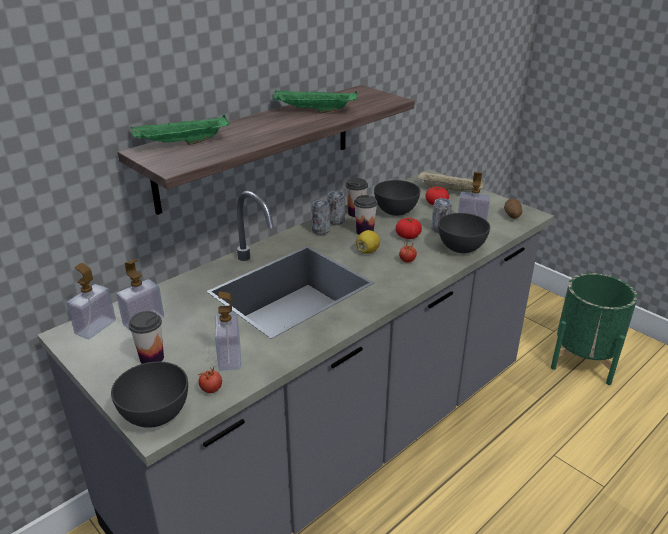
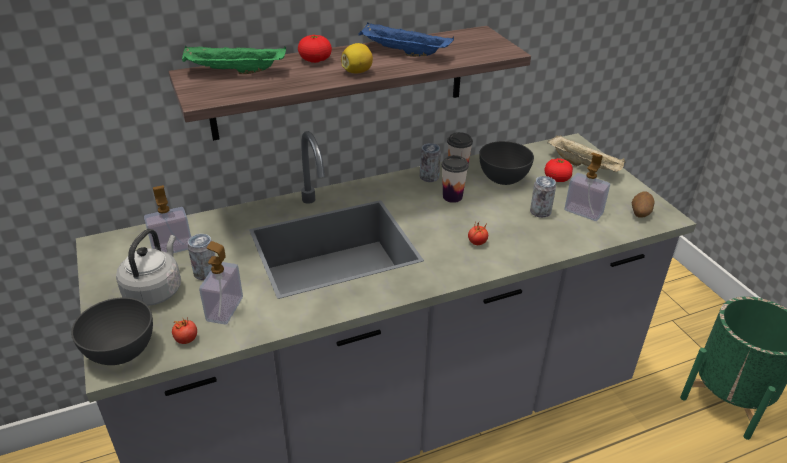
camera: 20 degrees right, 5 degrees up
(95, 327) = (127, 243): soap dispenser -> none
(152, 358) = (155, 290): cup -> grey kettle
(313, 111) = (402, 53): green tray -> blue tray
(320, 231) = (405, 186): can -> can (206, 273)
(367, 251) = (440, 221): lemon -> lemon (357, 71)
(408, 236) = (497, 213): tomato -> tomato (315, 60)
(461, 248) = (550, 241): grey bowl -> none

